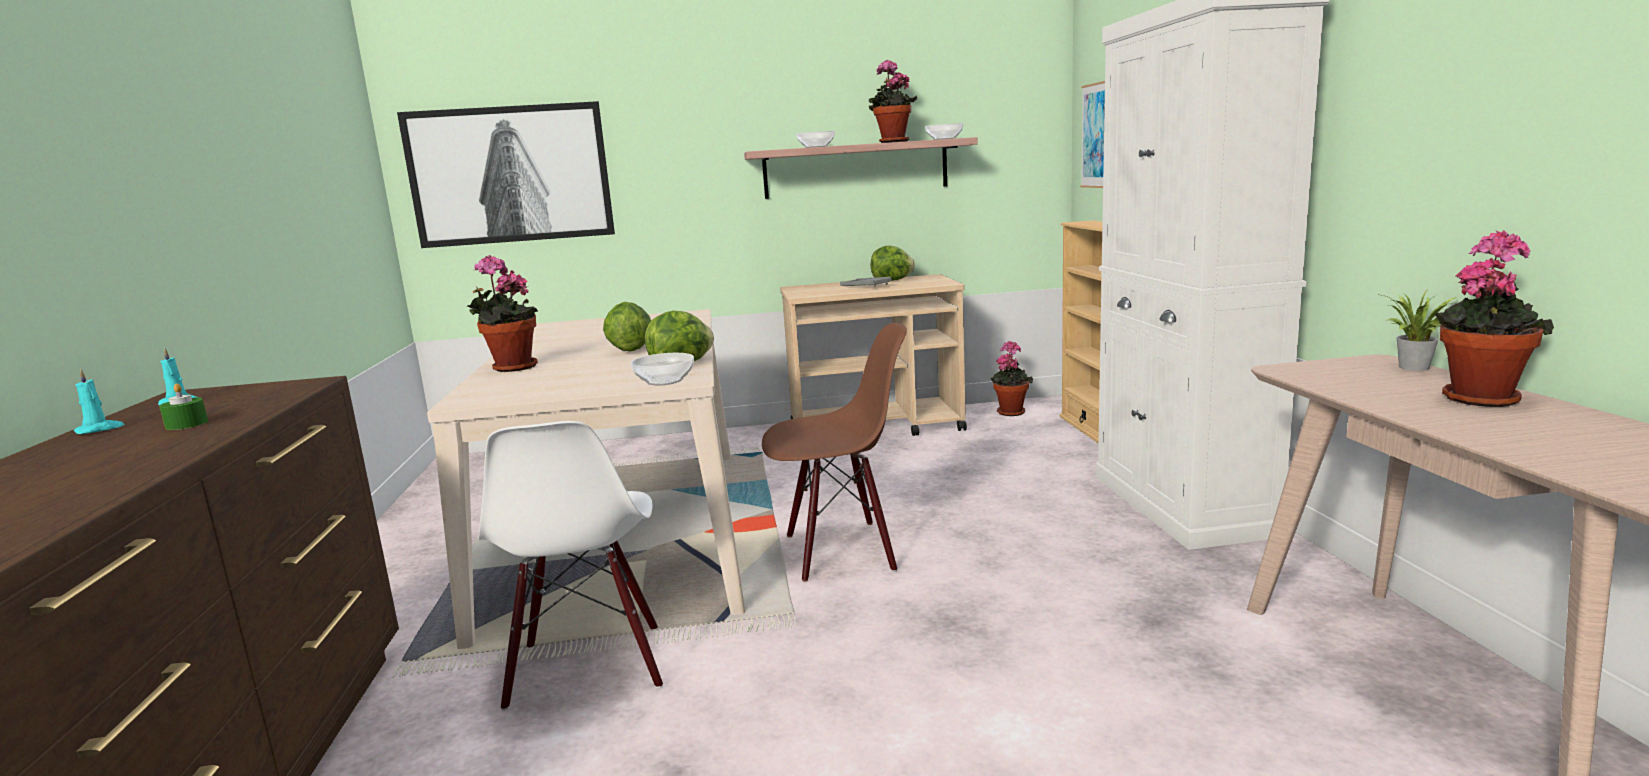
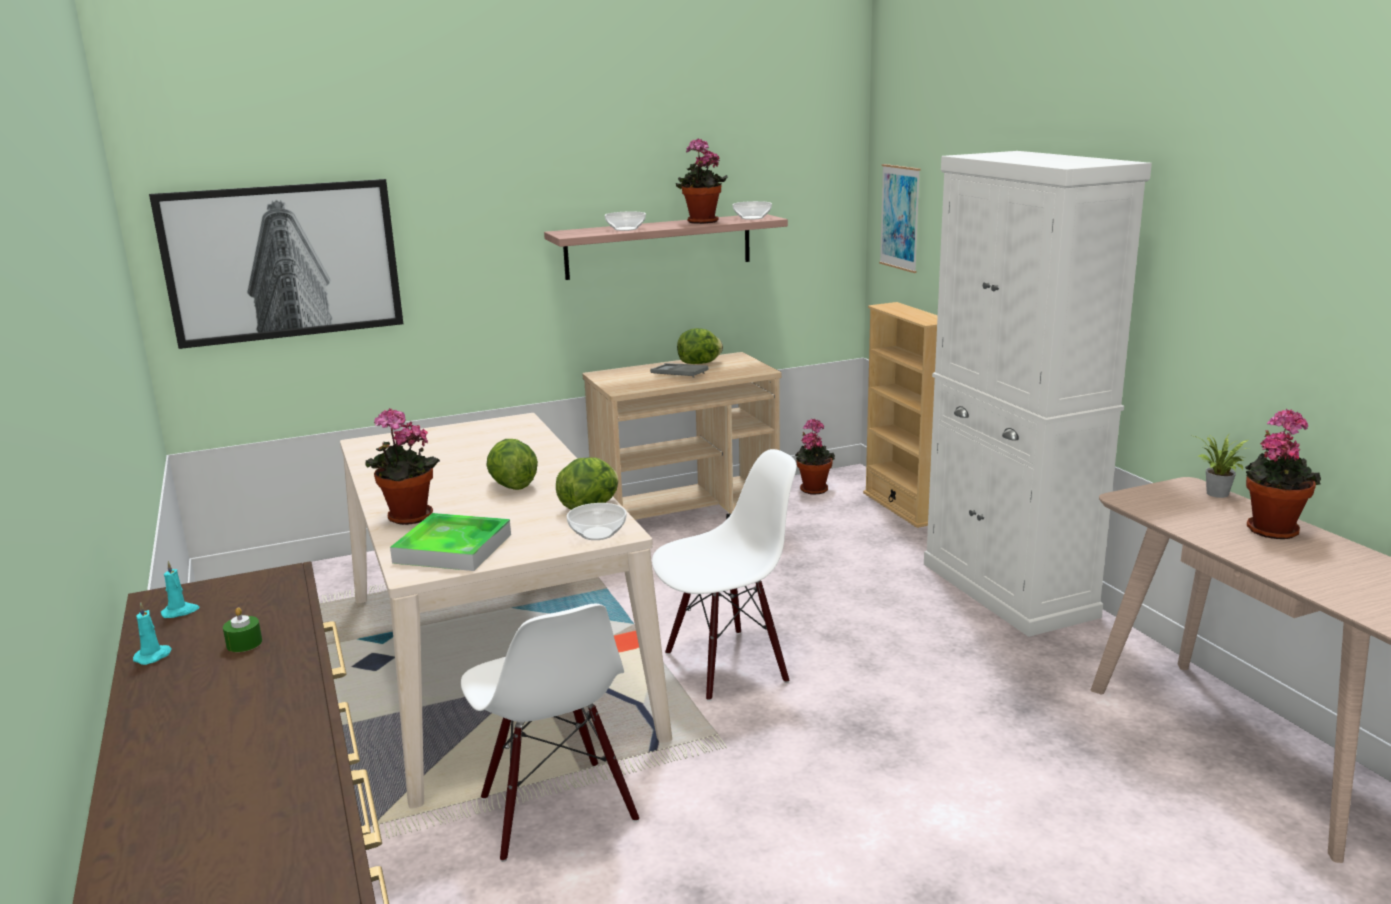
camera: 15 degrees left, 5 degrees up
(521, 387) = (453, 548): none -> tray
(840, 551) = (726, 665): brown chair -> white chair

